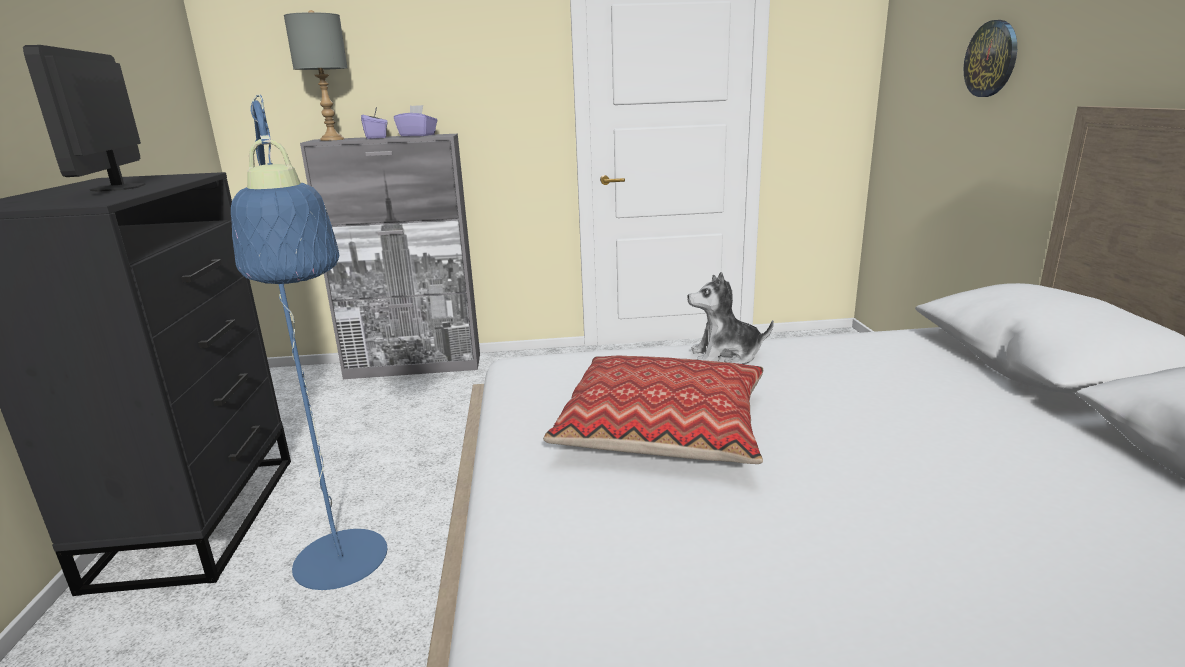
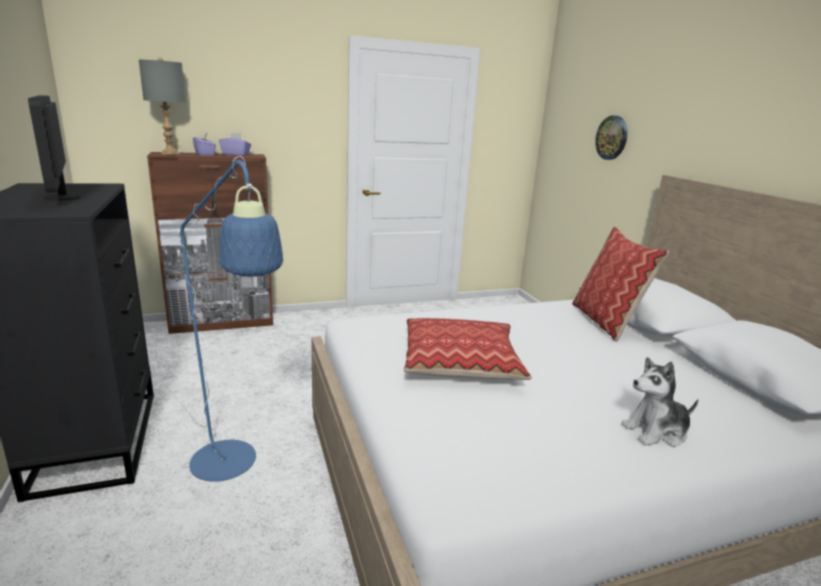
camera: 15 degrees left, 0 degrees up
(414, 366) = (223, 323): grey cabinet -> brown cabinet
(726, 356) = (477, 317): plush toy -> plush toy (656, 431)
(957, 366) = (606, 322): none -> pillow

